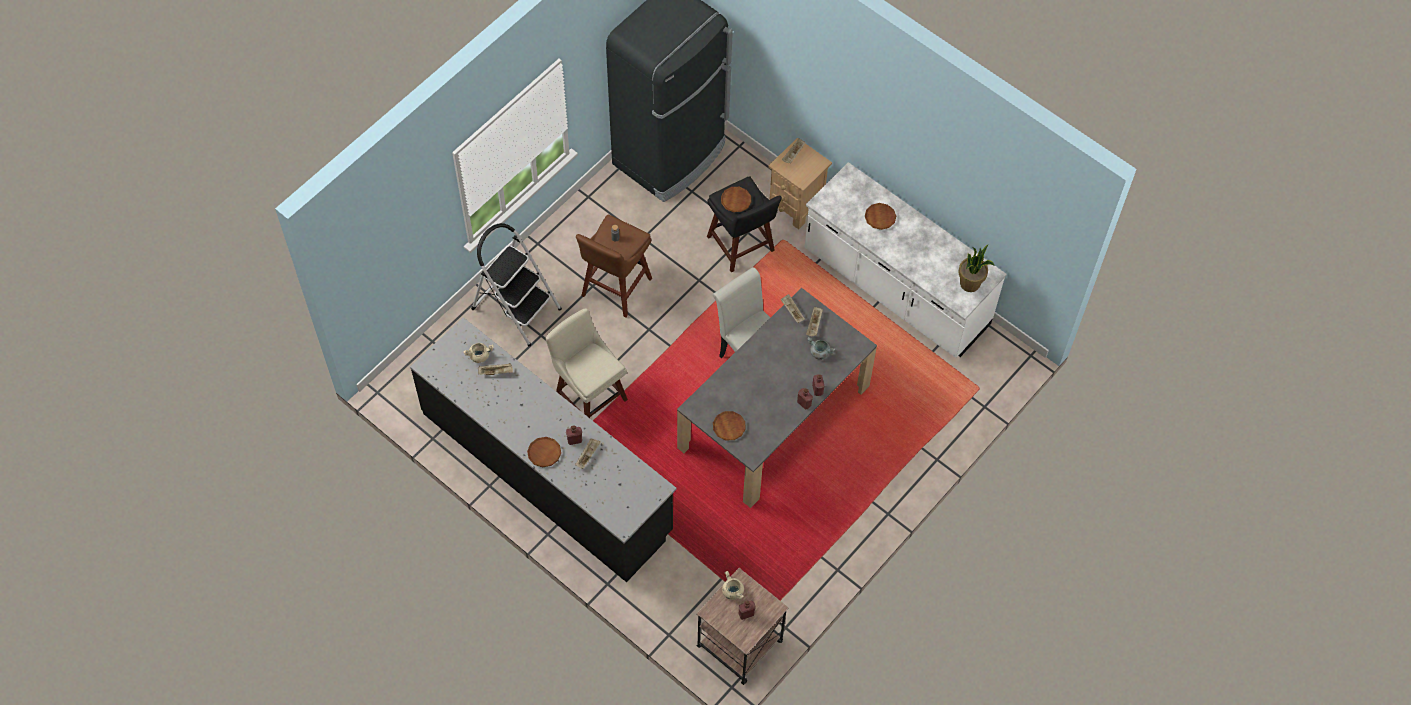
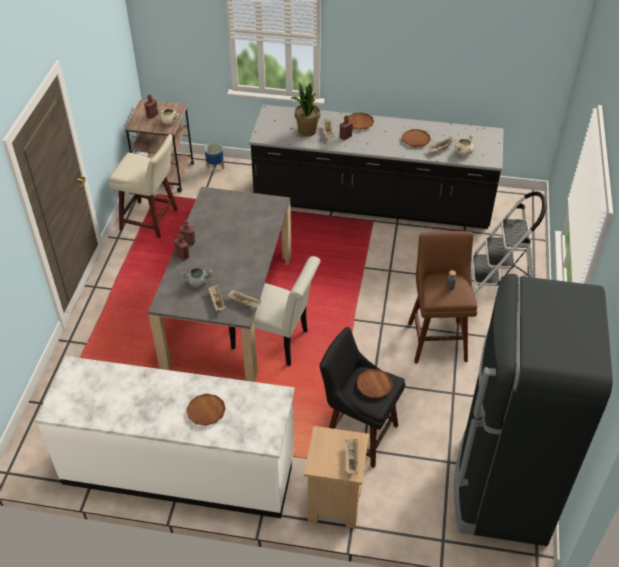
camera: 150 degrees right, 15 degrees down
(589, 395) = (386, 258): beige stool -> beige stool (151, 220)
(677, 623) = (215, 167): none -> planter
(729, 427) = (240, 203): brown plate -> brown plate (416, 140)
(970, 284) = (72, 390): potted plant -> potted plant (307, 131)

